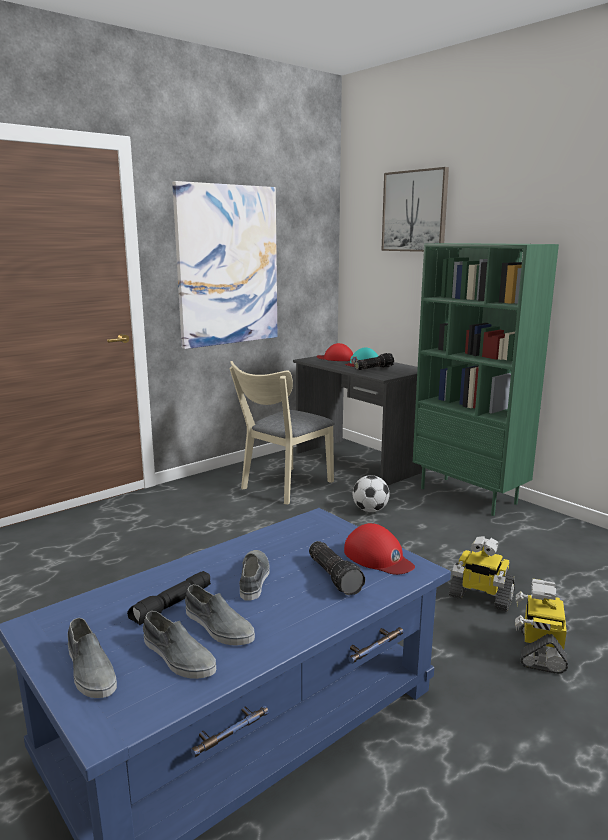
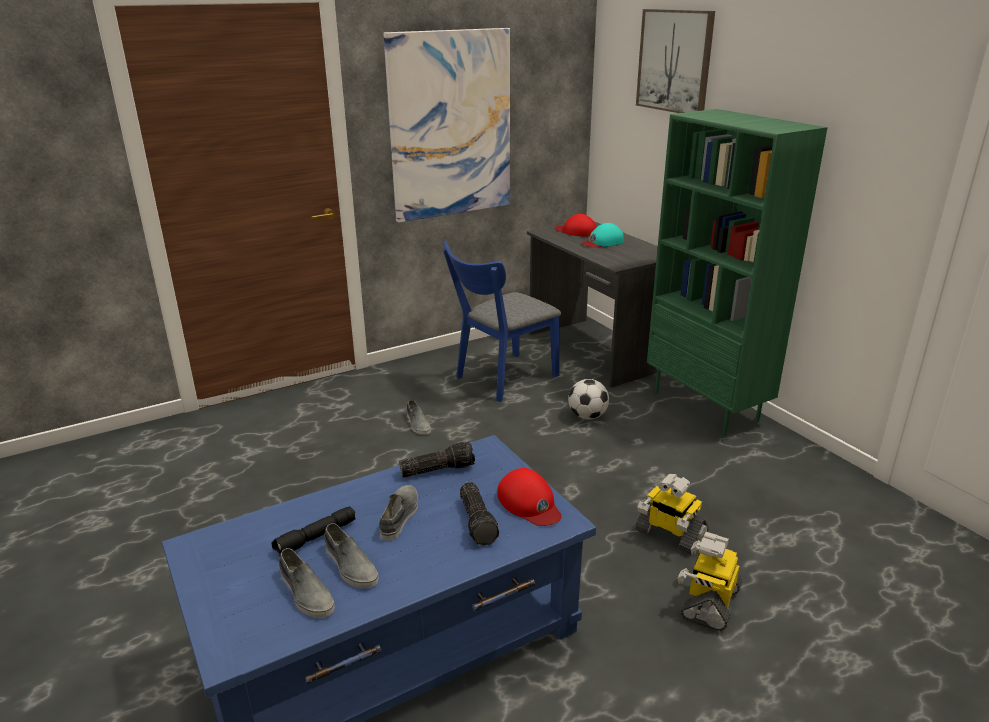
camera: 10 degrees right, 10 degrees up
(90, 669) = (228, 597): grey shoe -> grey shoe (418, 424)
(283, 487) = (501, 379): beige chair -> blue chair
(373, 368) = (613, 250): flashlight -> flashlight (438, 469)

